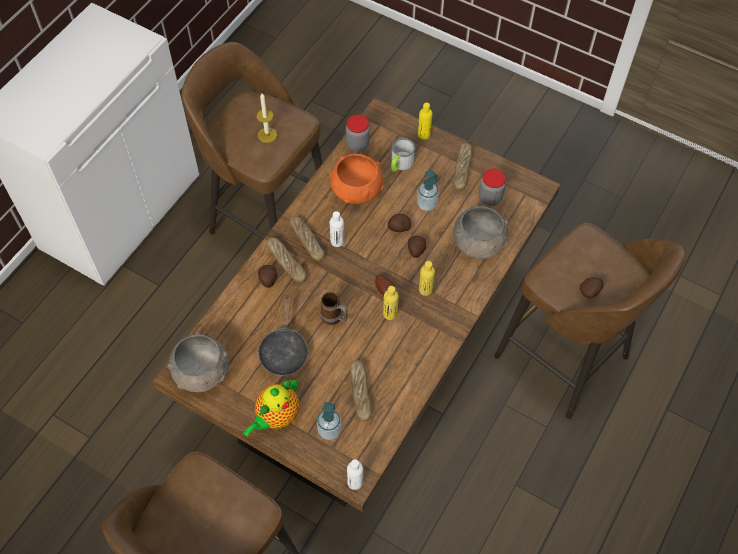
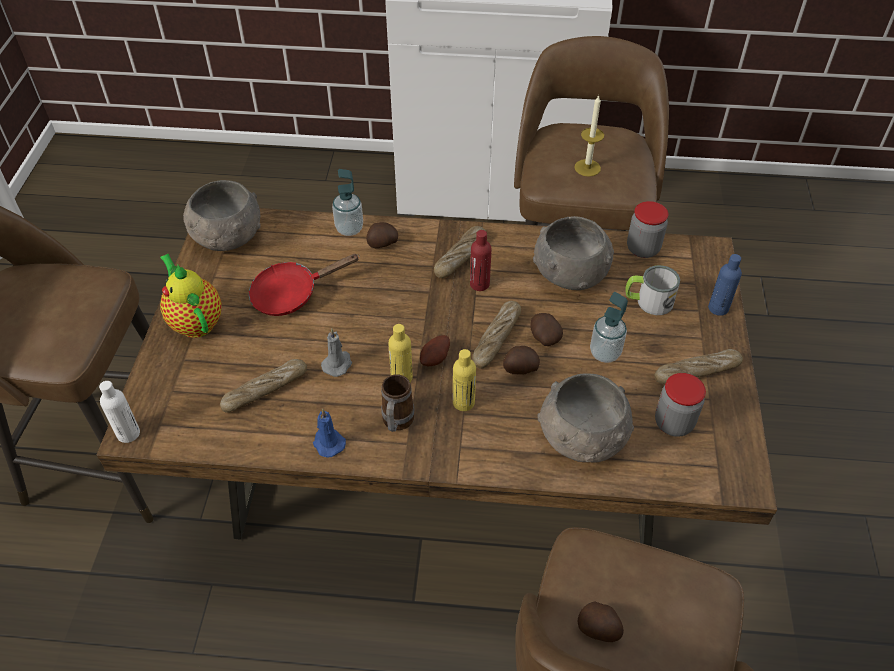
camera: 65 degrees right, 10 degrees down
(276, 416) = (195, 321): teapot -> teapot turned 45 degrees clockwise
(284, 350) = (291, 294): black frying pan -> red frying pan
(286, 262) = (417, 250): bread -> bread (496, 338)
(329, 430) = (195, 379): soap dispenser -> soap dispenser (349, 229)
(334, 319) = (362, 324): mug -> mug (396, 423)
(337, 241) = (479, 284): white bottle -> red bottle
(356, 190) = (570, 273): orange bowl -> grey bowl
(360, 344) = (338, 364): none -> grey candle
(419, 371) = (328, 443): none -> blue candle
(423, 134) = (718, 308): yellow bottle -> blue bottle

